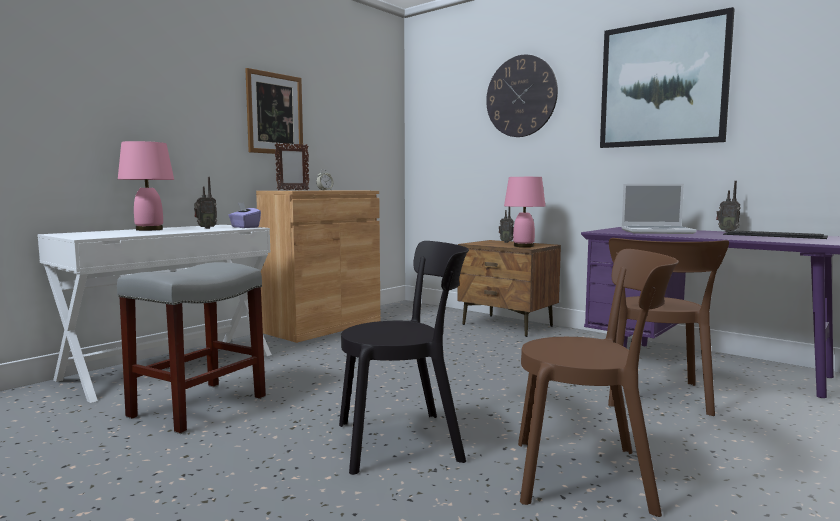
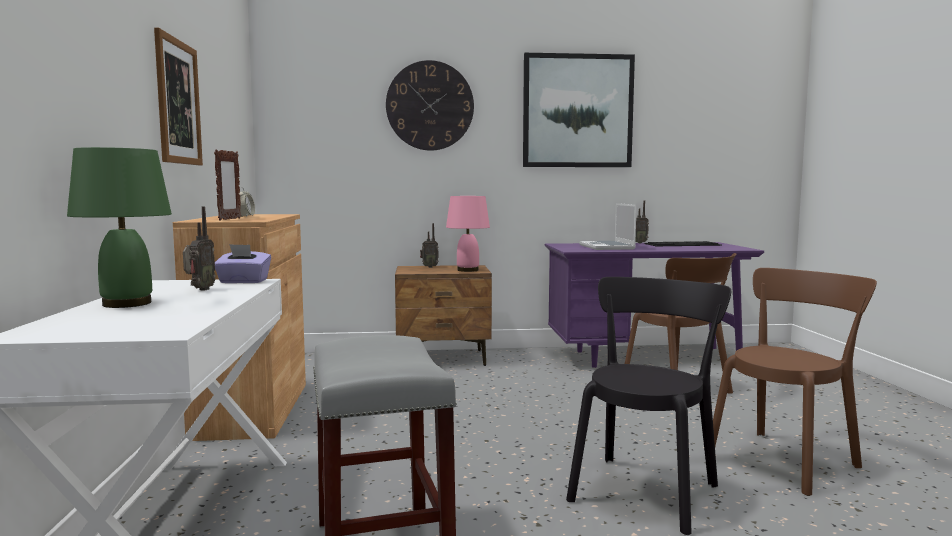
camera: 45 degrees left, 0 degrees up
(148, 229) = (126, 304): pink table lamp -> green table lamp
(657, 232) = (607, 247): laptop -> laptop turned 120 degrees clockwise

